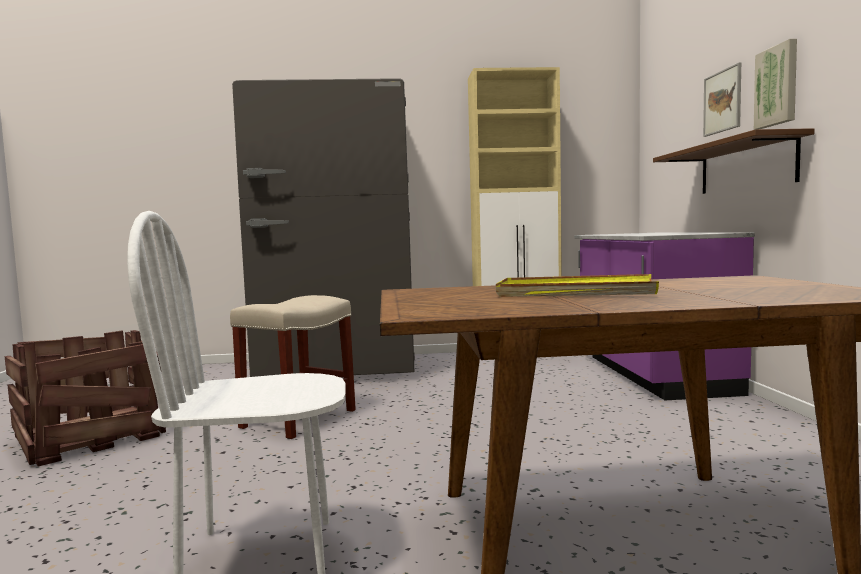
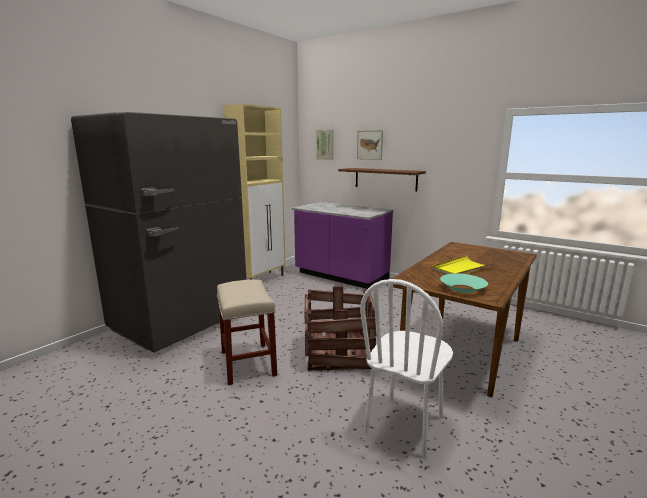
camera: 50 degrees left, 10 degrees up
(87, 437) = (133, 448): crate -> crate (338, 353)
(442, 303) = (462, 288): none -> turquoise bowl
(777, 86) = (405, 148): picture -> picture (325, 144)

